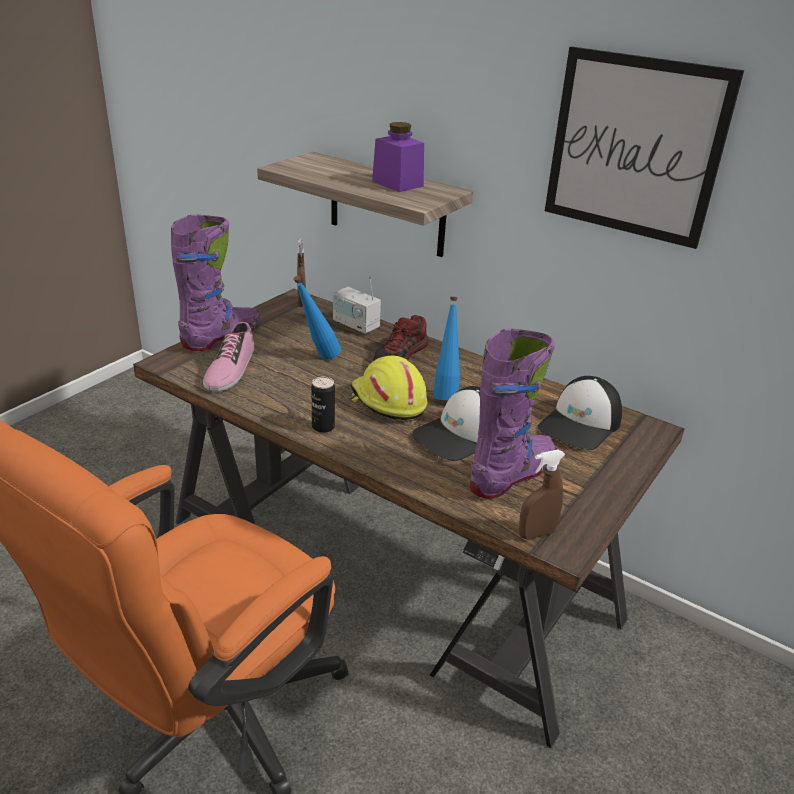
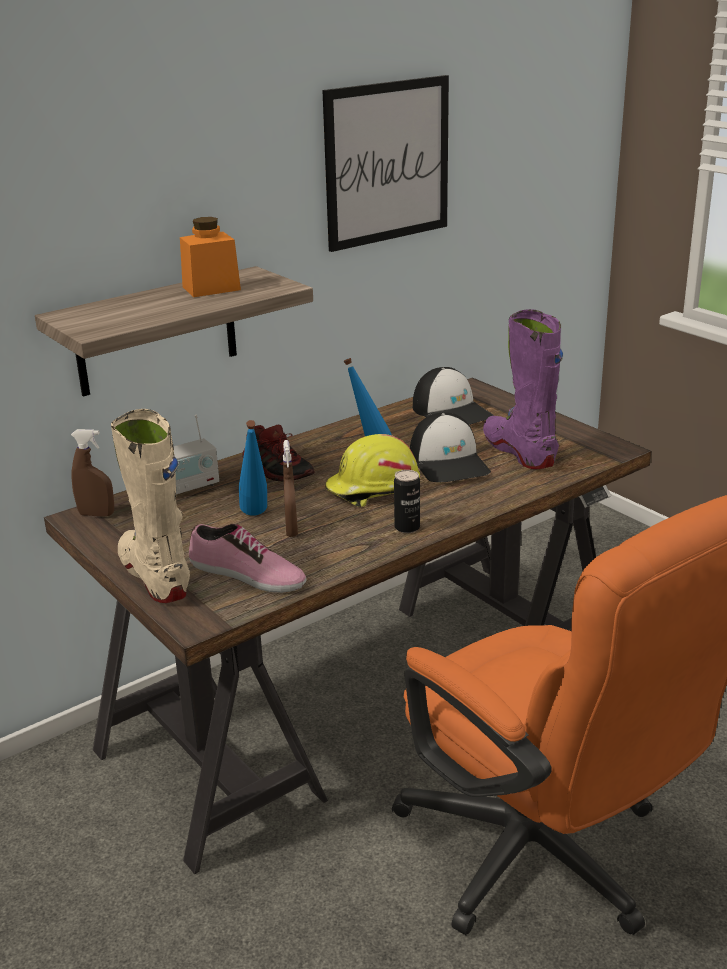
camera: 70 degrees left, 5 degrees down
(222, 337) = (155, 576): purple boot -> beige boot
(397, 184) = (211, 288): purple jar -> orange jar
(536, 534) = (599, 456): brown spray bottle -> brown spray bottle (291, 530)

